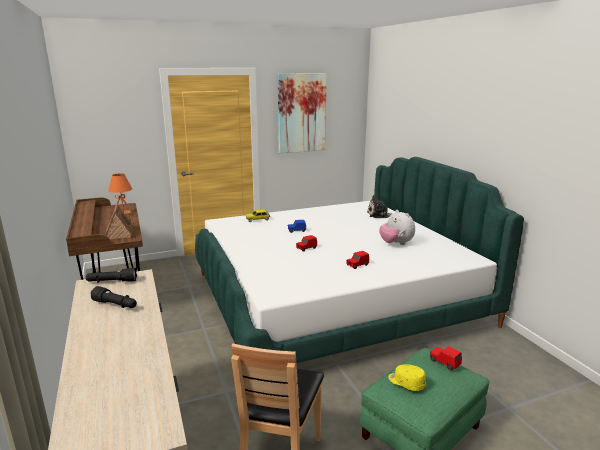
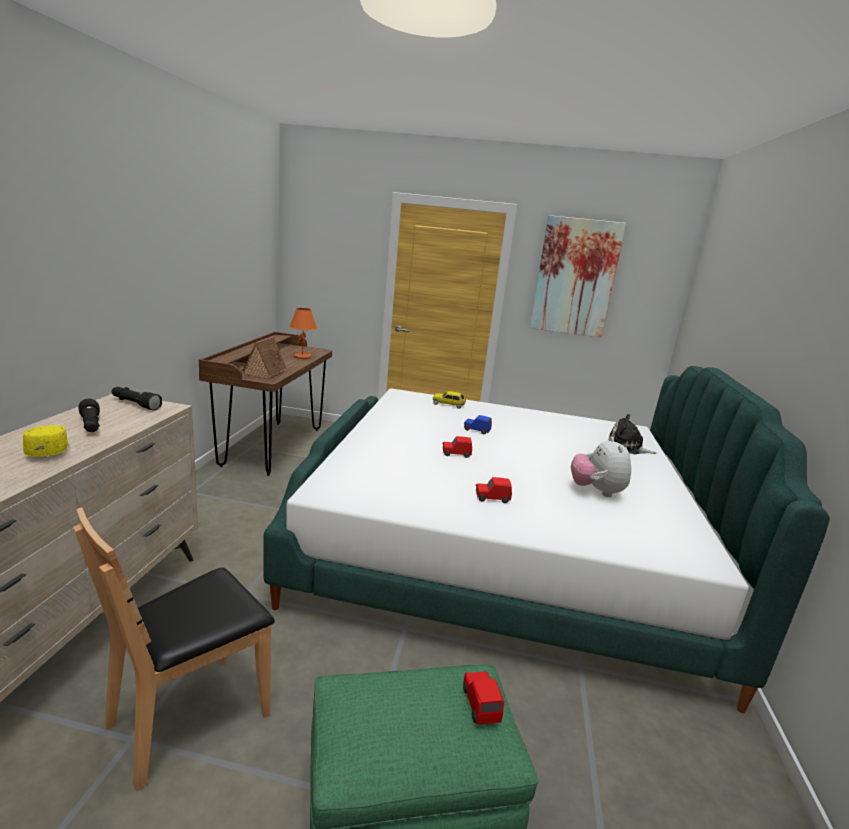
camera: 30 degrees right, 0 degrees up
(406, 383) = (376, 699): yellow cap -> yellow cap (49, 450)

